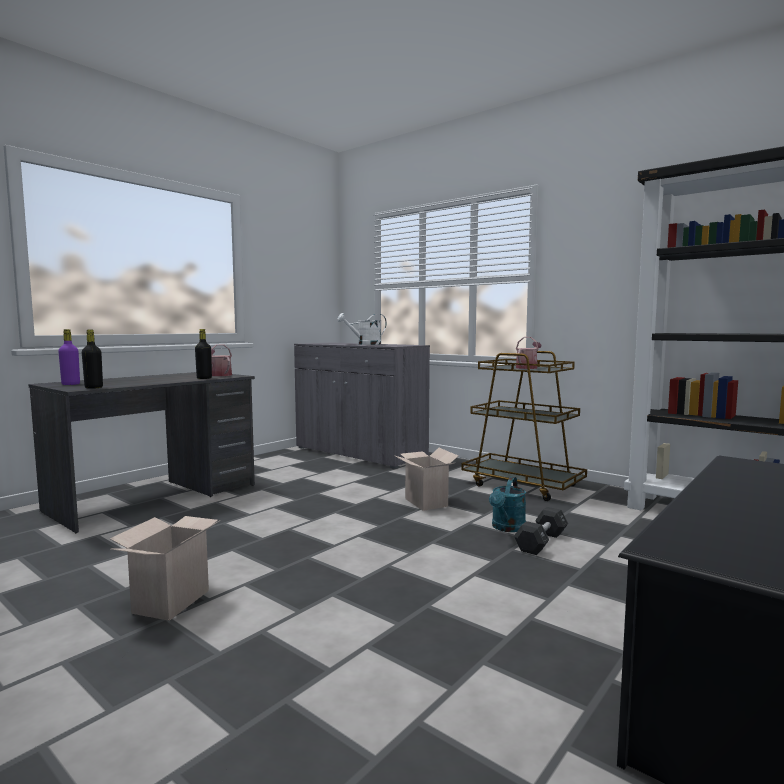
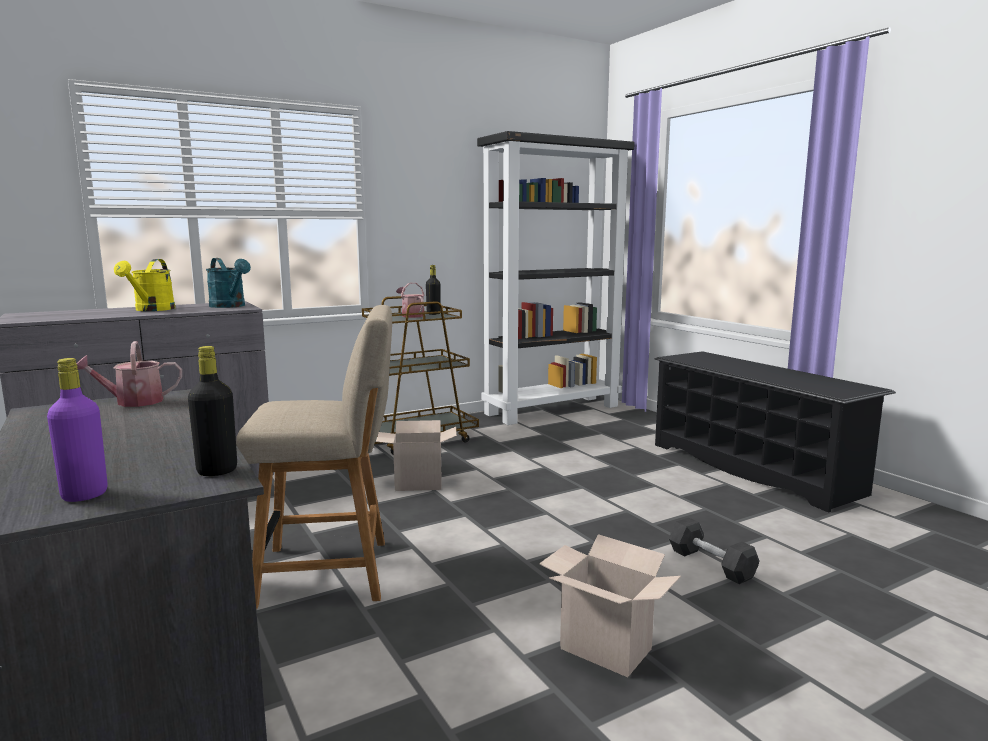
camera: 70 degrees left, 5 degrees up
(204, 378) = (183, 410): black bottle -> black bottle (433, 314)
(266, 507) = (332, 572): none -> beige chair
(365, 344) = (151, 310): white watering can -> yellow watering can
(507, 528) = (518, 468): turquoise watering can -> turquoise watering can (230, 306)
(541, 542) = (556, 465): black dumbbell -> black dumbbell (711, 564)

